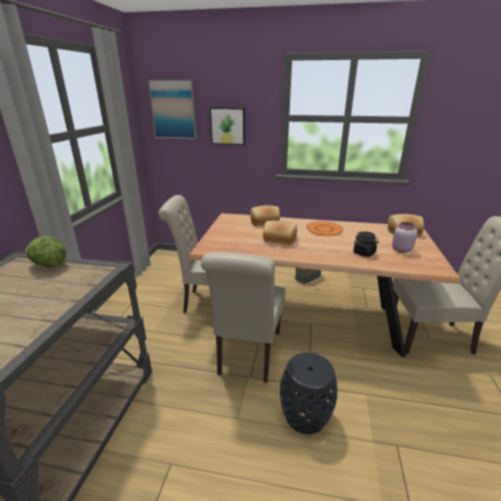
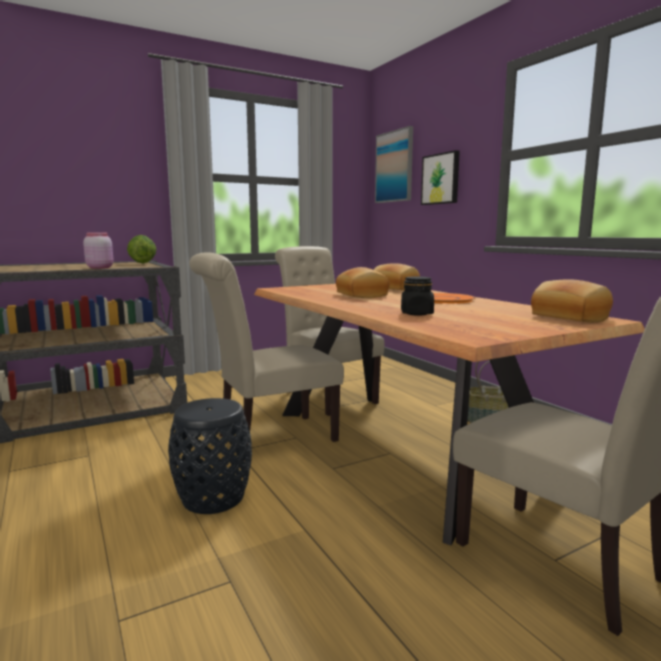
camera: 50 degrees right, 15 degrees down
(401, 249) = (486, 321): pink jar -> pink jar (100, 268)

